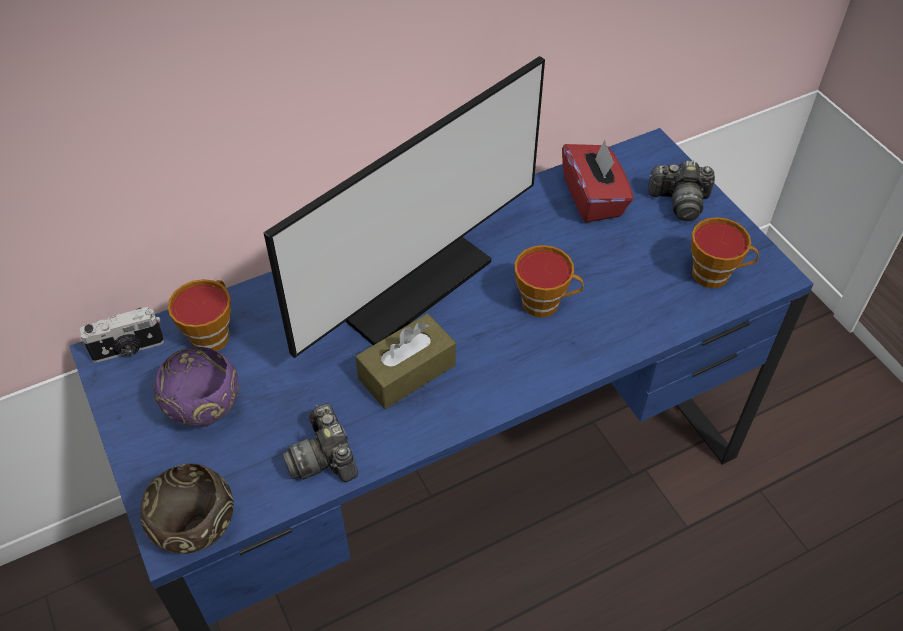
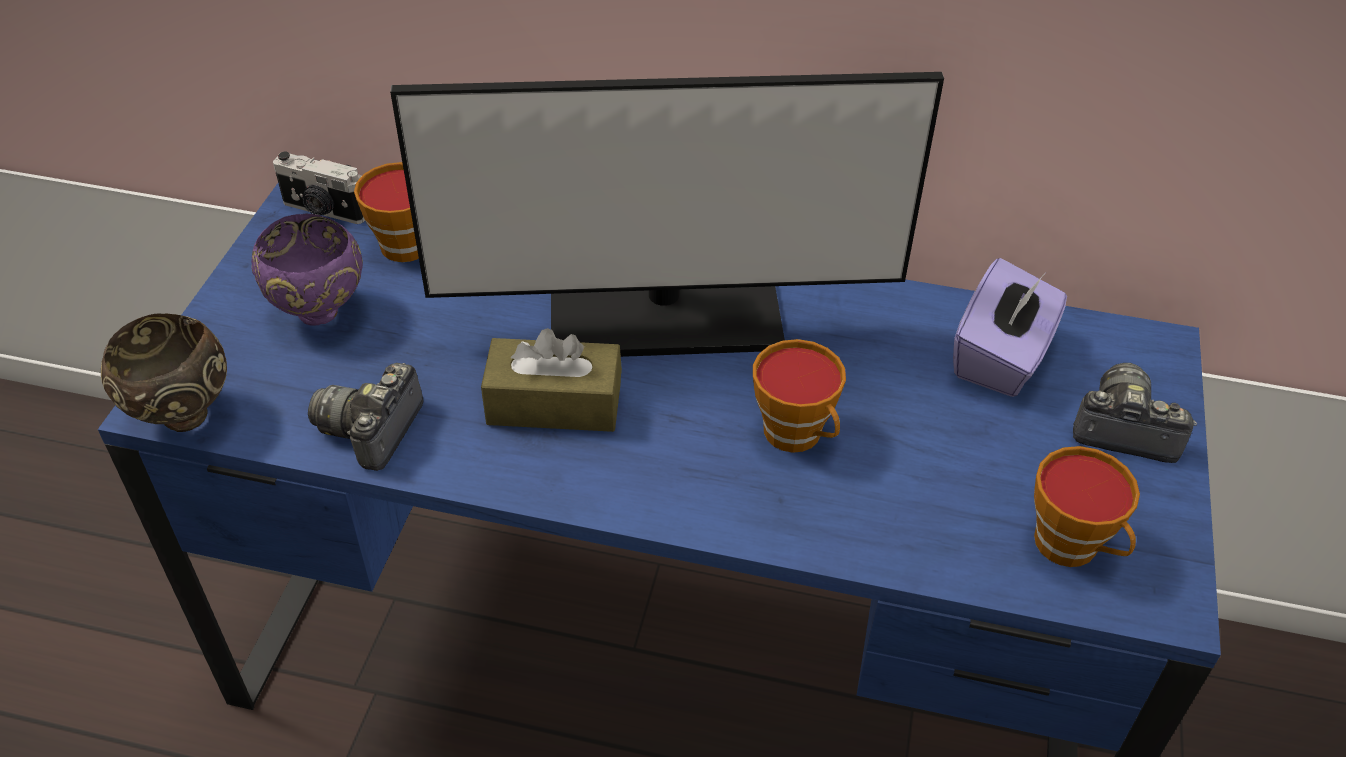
camera: 40 degrees right, 5 degrees down
(593, 198) = (1001, 357): red tissue box -> purple tissue box
(680, 201) = (1123, 429): camera -> camera turned 150 degrees clockwise

